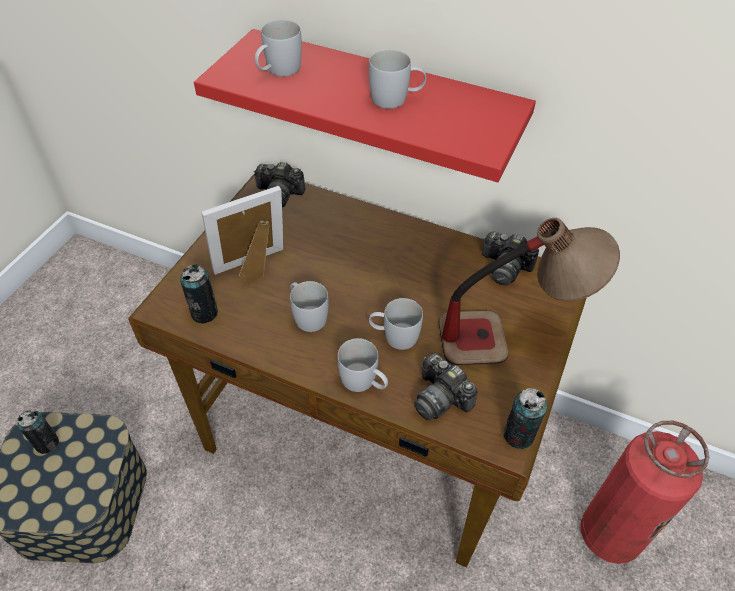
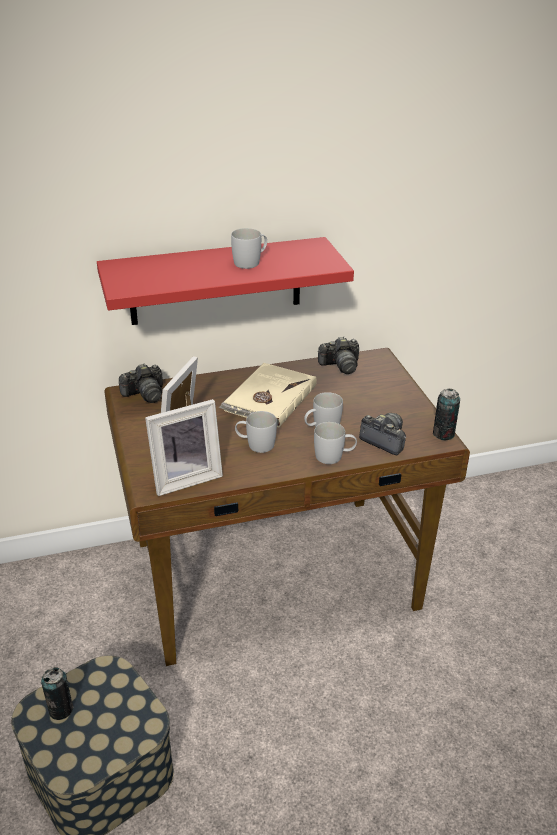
camera: 40 degrees left, 15 degrees down
(204, 313) = (185, 478): can -> picture frame
(278, 71) = (155, 274): white mug -> none
(383, 266) = (269, 398): none -> beige book
(440, 398) = (384, 440): camera -> camera turned 150 degrees counterclockwise
(510, 337) = (384, 396): table lamp -> none
(609, 534) = (479, 538): fire extinguisher -> none

